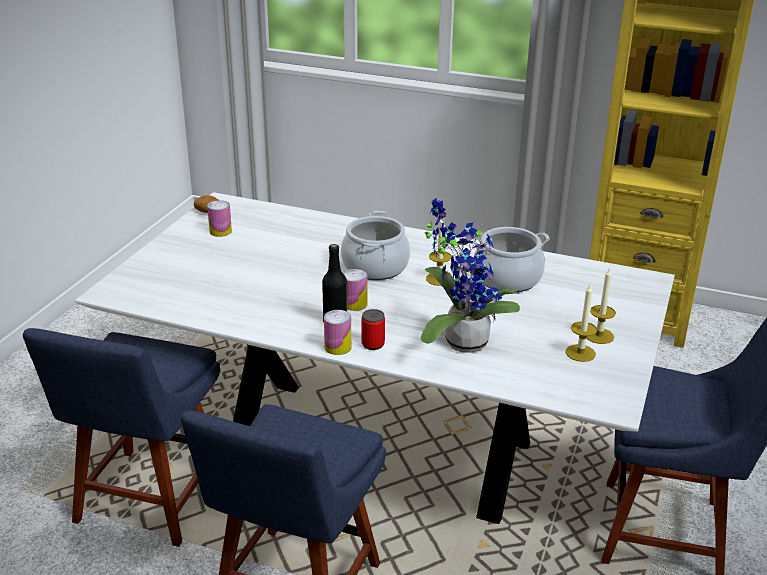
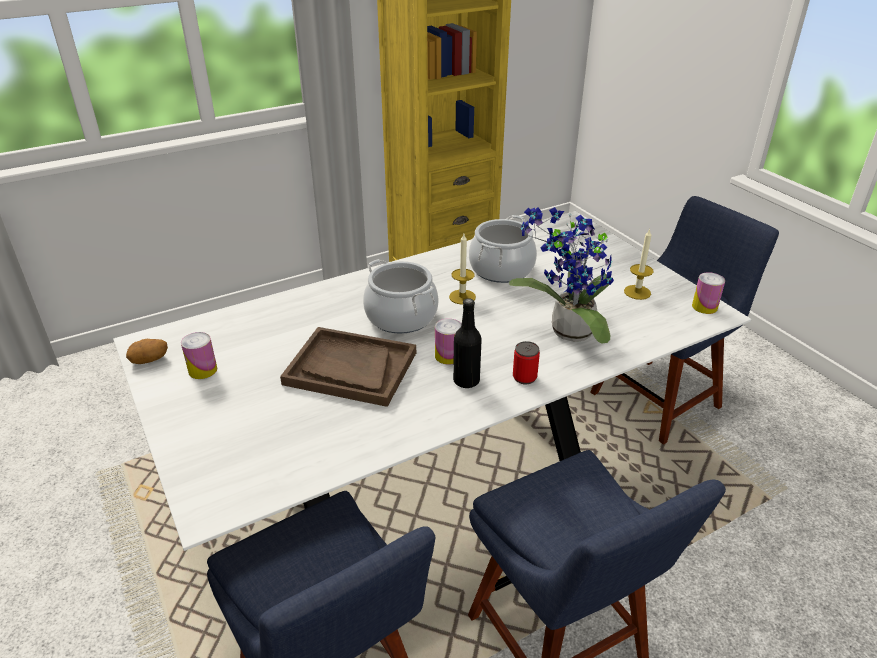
camera: 50 degrees left, 5 degrees up
(288, 275) = (350, 368): none -> brown tray
(338, 347) = (508, 398): can -> can (704, 307)
(599, 336) = (622, 274): candle -> none

